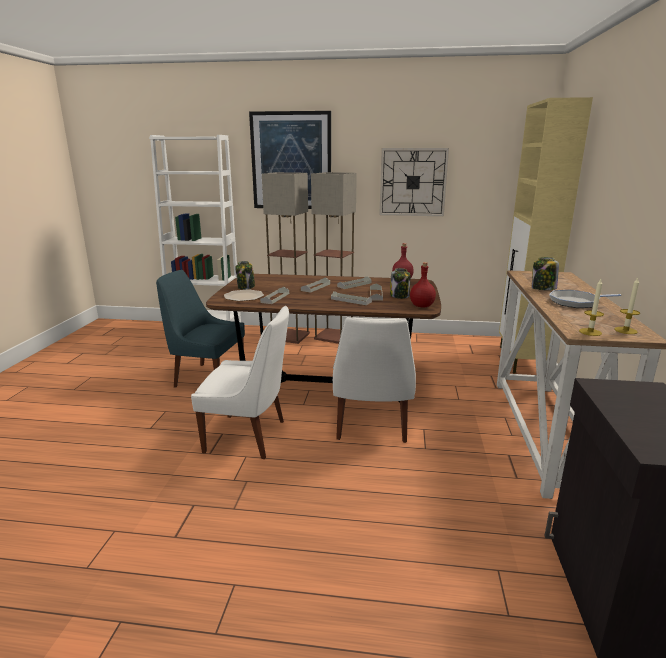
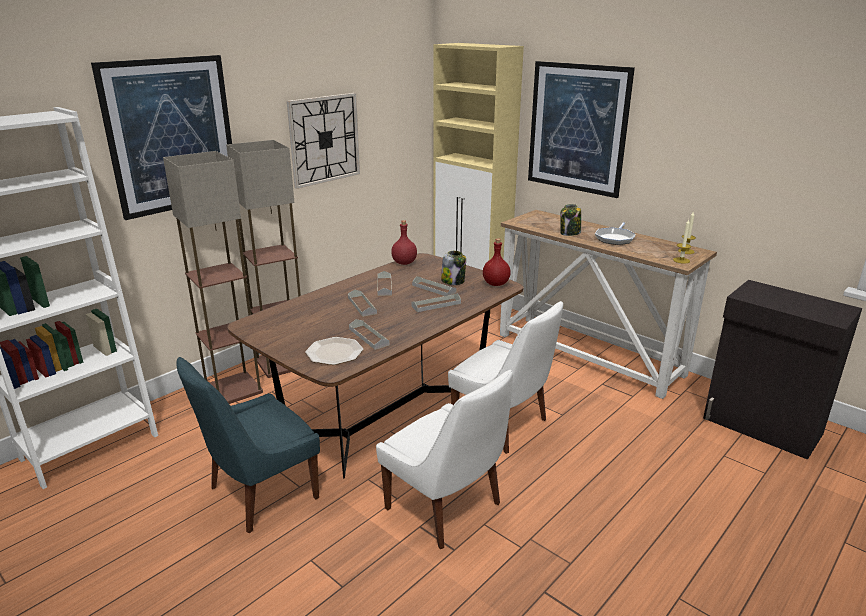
camera: 55 degrees left, 5 degrees up
(246, 287) = (295, 340): jar -> none
(249, 436) = (446, 508): white chair -> white chair turned 90 degrees clockwise
(610, 182) = (577, 128): none -> picture

